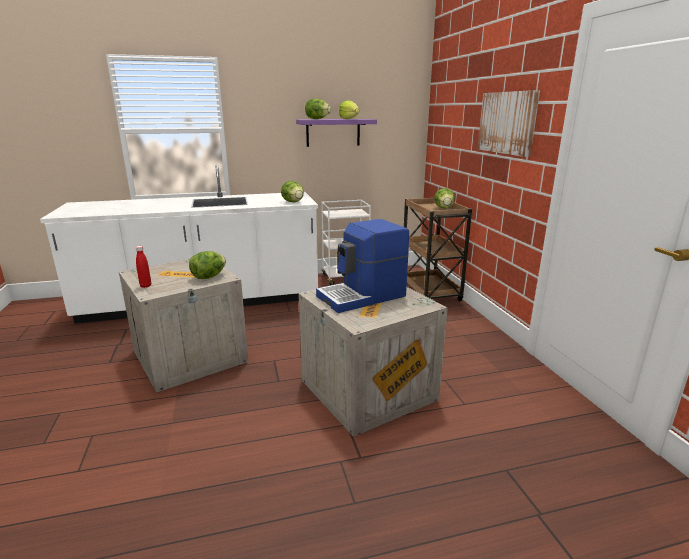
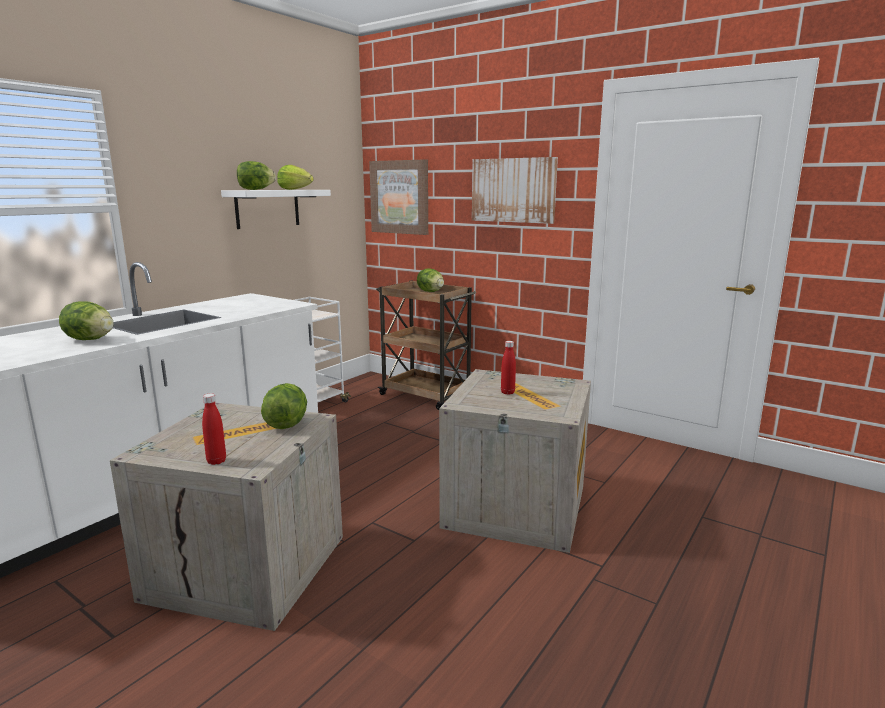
camera: 40 degrees left, 5 degrees down
(293, 202) = (277, 306): lettuce -> lettuce (90, 340)
(333, 132) = (267, 208): purple shelf -> white shelf
(362, 296) = (507, 392): coffee machine -> red bottle
(444, 126) = (400, 197): none -> picture

